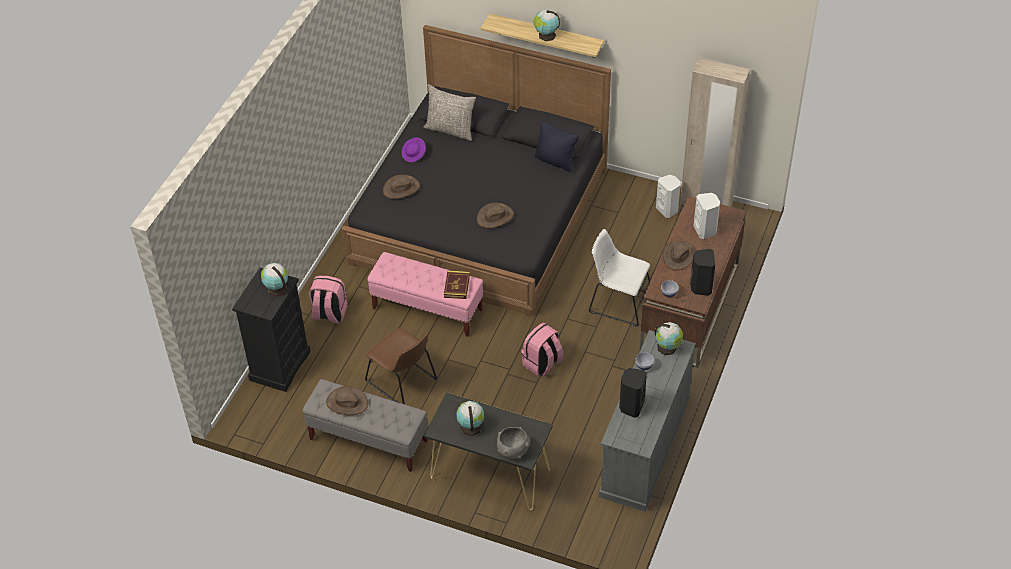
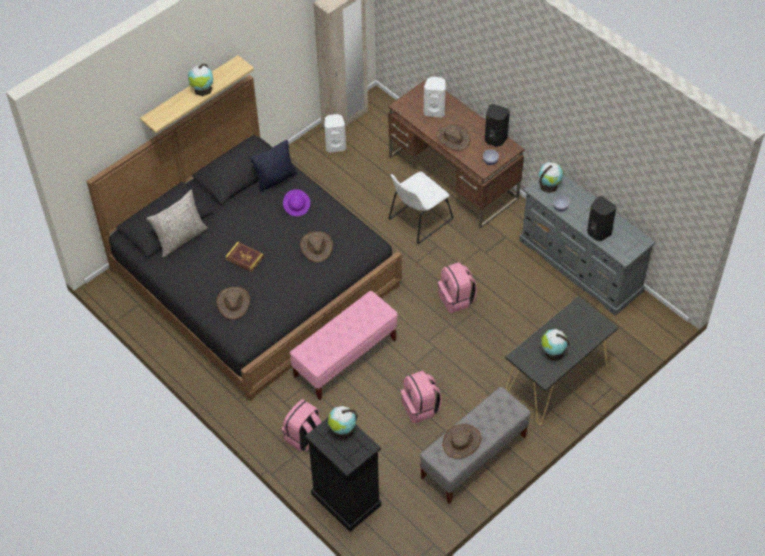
camera: 65 degrees left, 5 degrees up
(403, 382) = (421, 407): brown chair -> pink backpack
(414, 154) = (194, 277): purple hat -> purple hat (297, 207)
(457, 286) = (369, 311): book -> book (244, 258)
(513, 450) = (593, 333): grey bowl -> none

